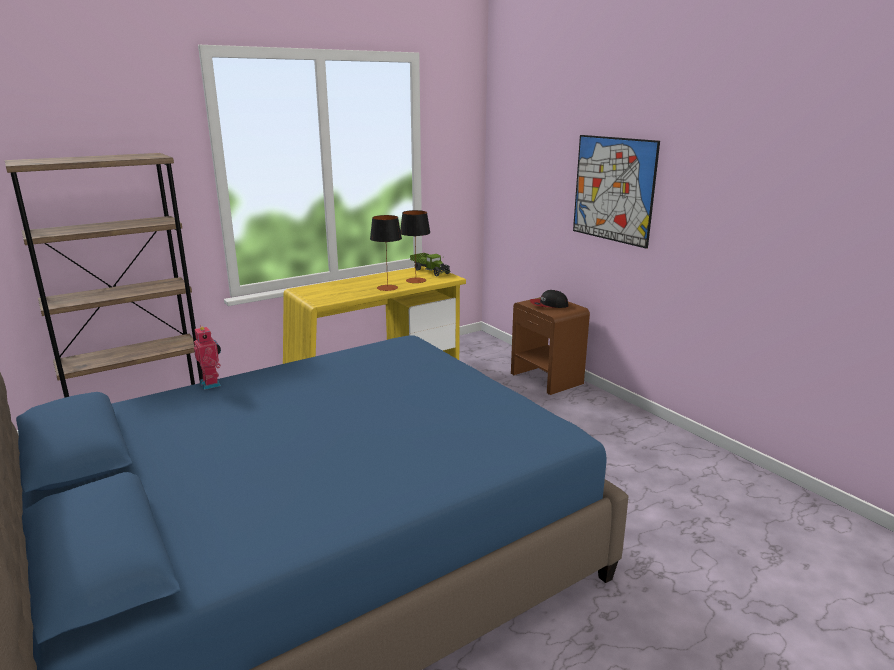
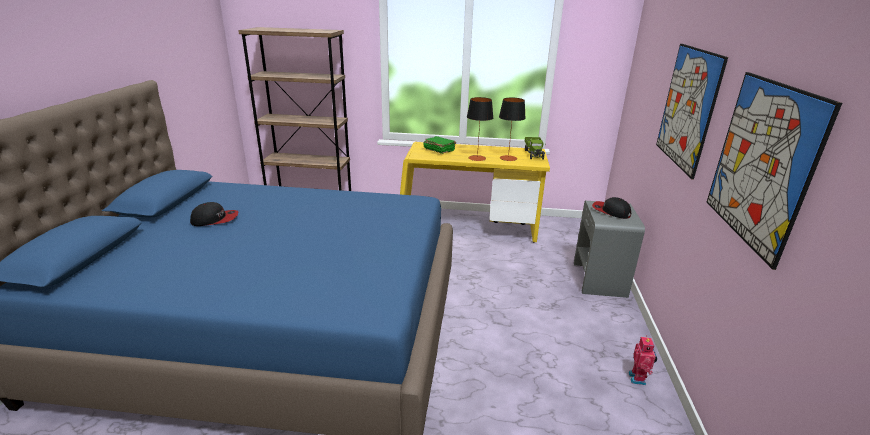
camera: 40 degrees right, 5 degrees up
(212, 384) = (273, 188): toy robot -> toy robot (638, 378)
(213, 439) = (215, 219): none -> cap
(333, 290) = (439, 150): none -> green book
(547, 378) = (599, 279): brown nightstand -> grey nightstand
(736, 216) = (761, 163): none -> picture

